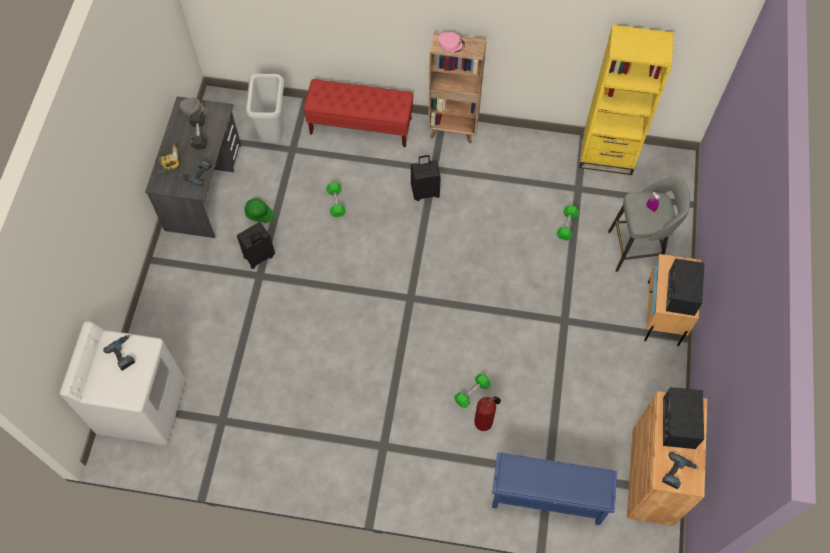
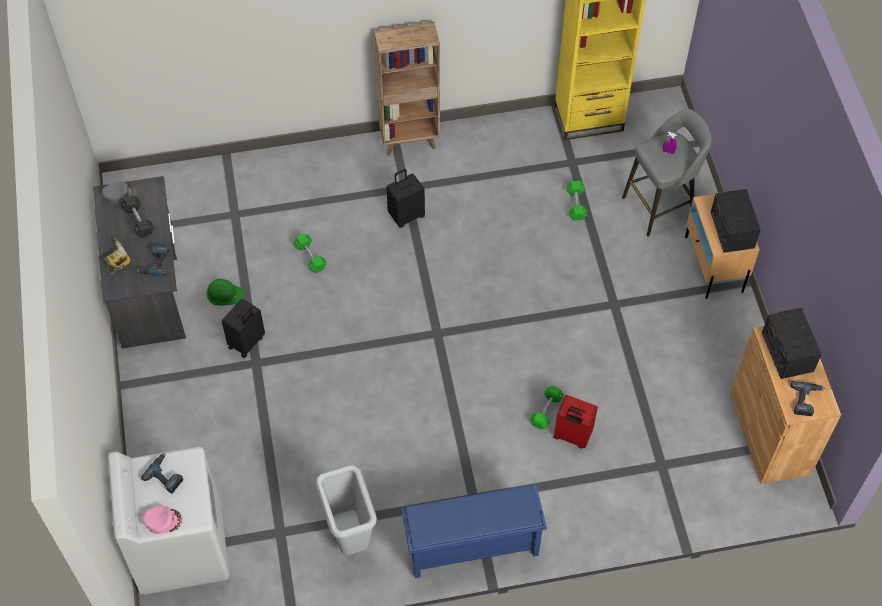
camera: 20 degrees left, 5 degrees down
(272, 134) = (204, 204): grey trash can -> grey trash can (349, 537)
(361, 126) = (303, 166): red bench -> none
(451, 44) = (399, 37): pink cap -> pink cap (163, 520)
(484, 421) = (572, 436): fire extinguisher -> red suitcase
(546, 498) = (669, 493): blue shoe rack -> blue shoe rack (471, 548)

